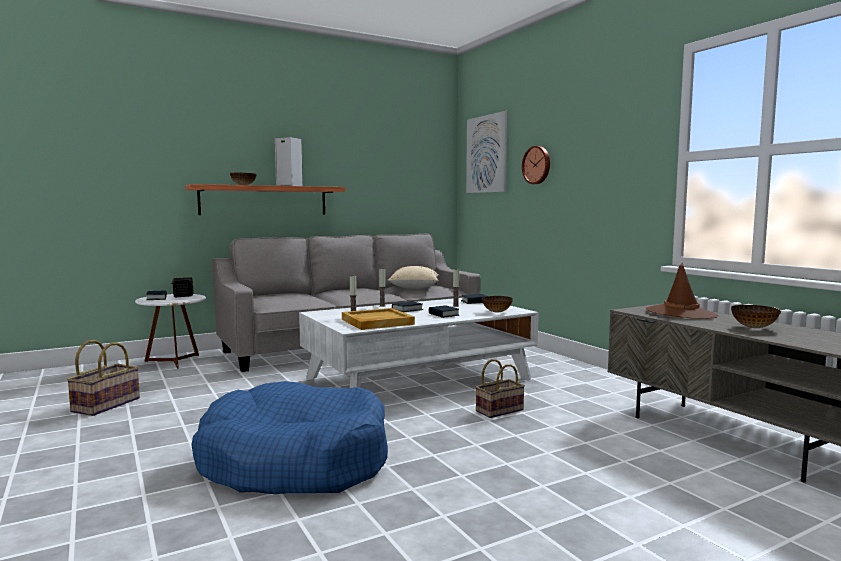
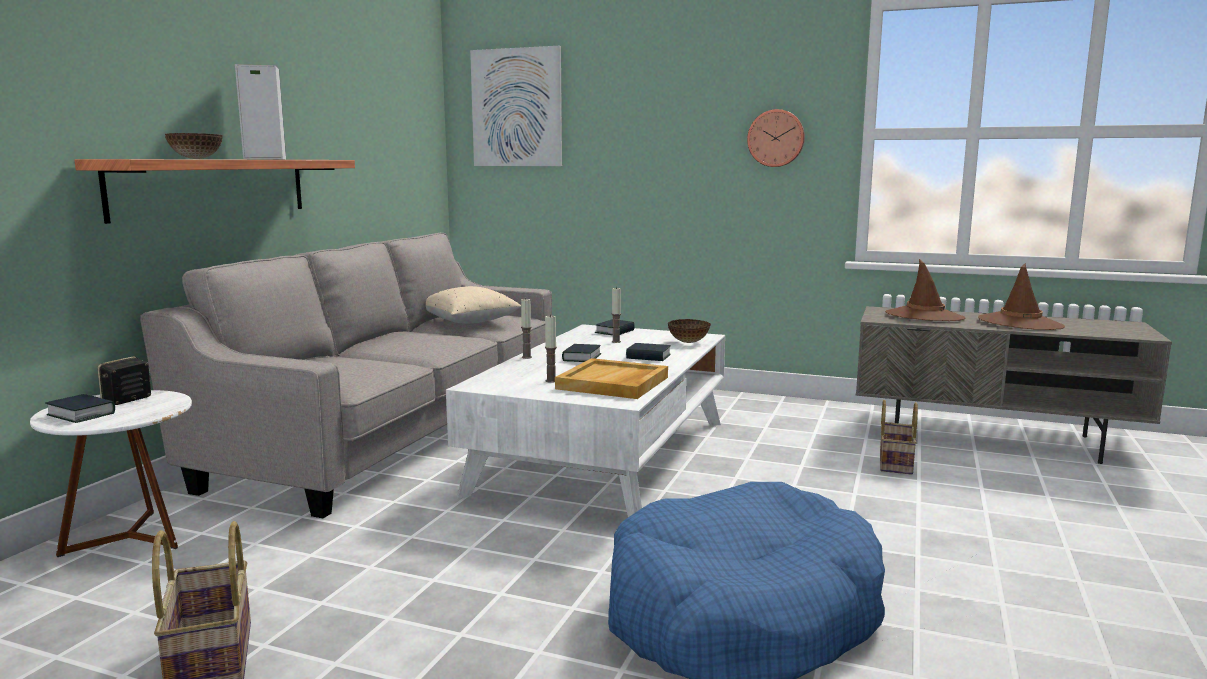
camera: 40 degrees left, 5 degrees up
(500, 410) = (777, 469): basket -> basket (894, 463)
(537, 165) = (626, 130): wall clock -> wall clock (776, 138)
(753, 327) = (1020, 323): bowl -> brown hat

